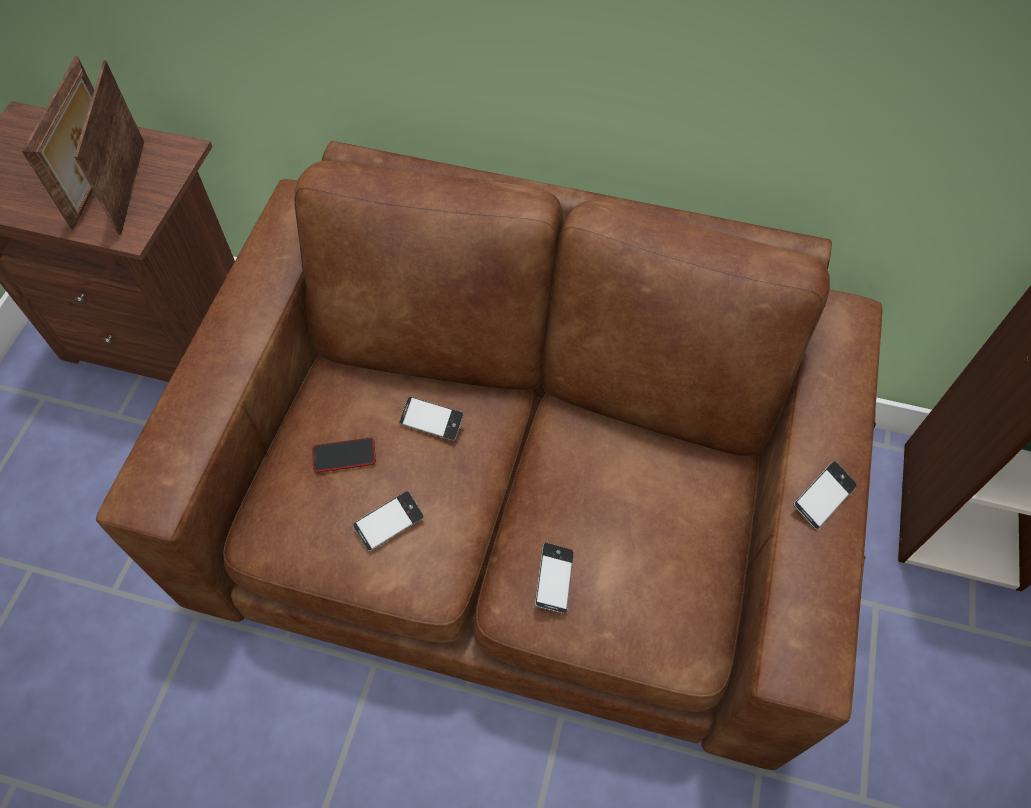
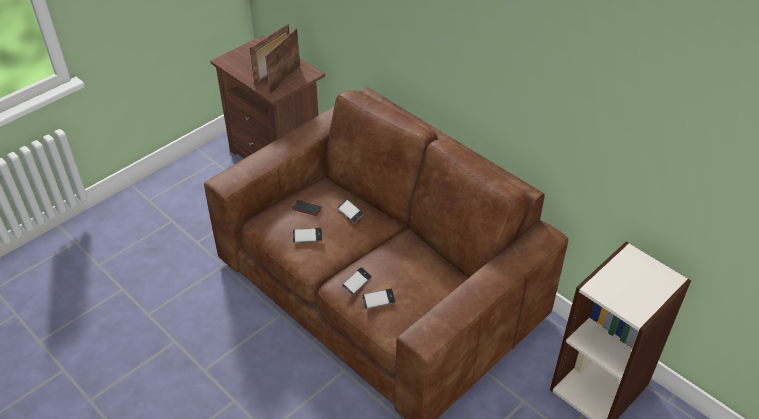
camera: 30 degrees right, 15 degrees down
(823, 497) = (477, 289): phone -> phone (378, 300)

